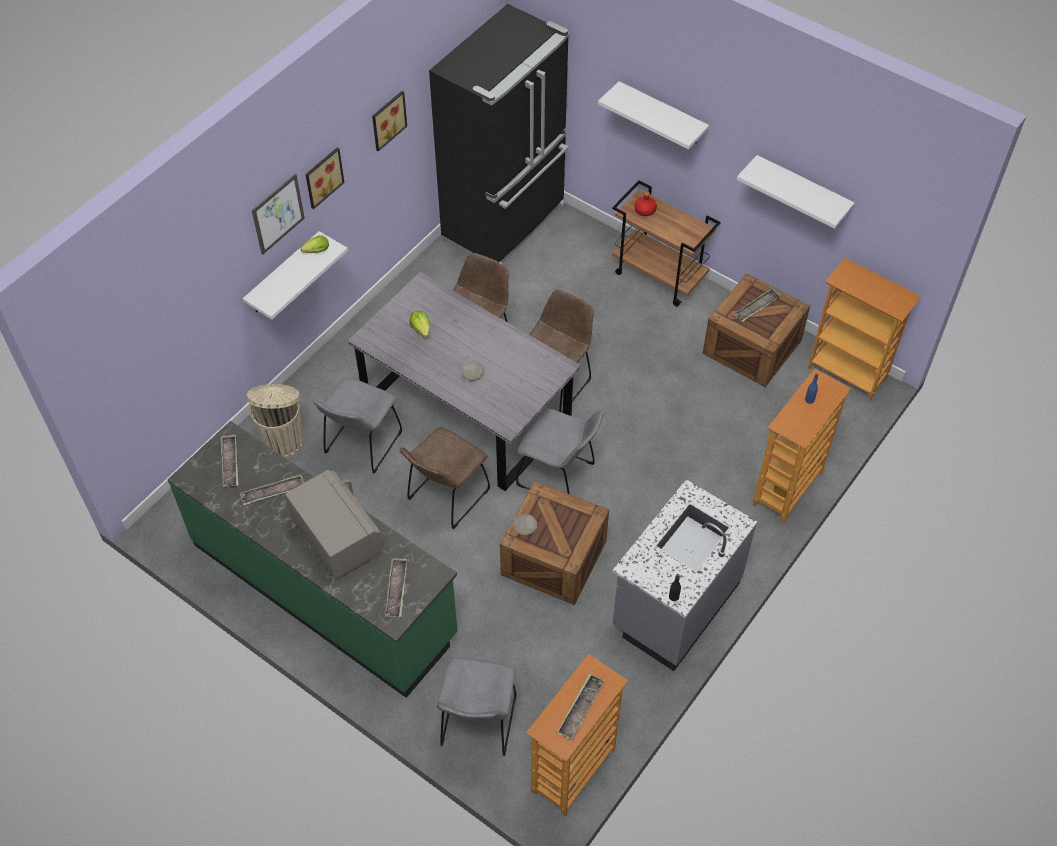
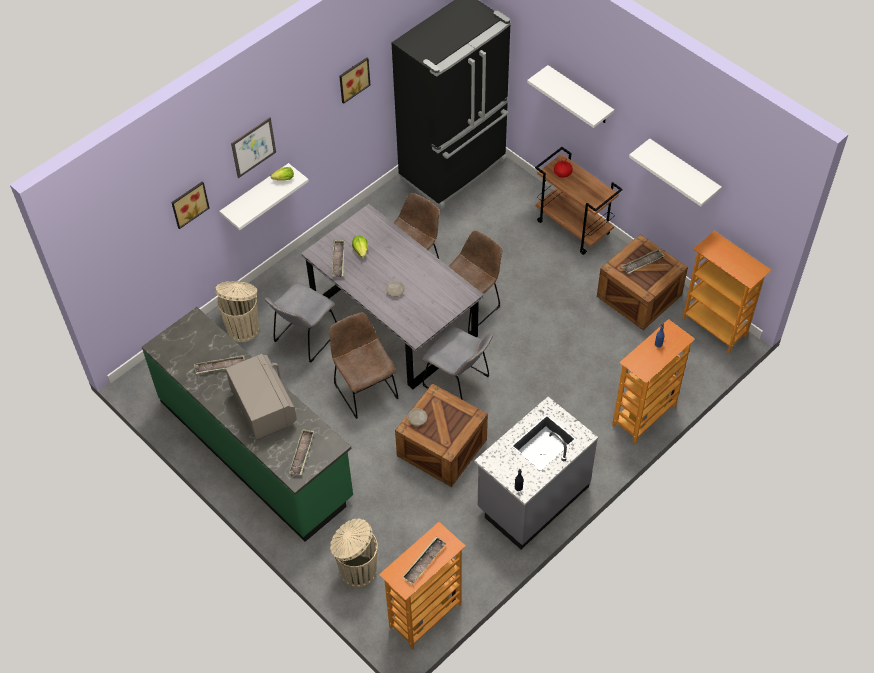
camera: 10 degrees right, 0 degrees up
(230, 463) = (191, 340): tray -> tray (338, 260)
(322, 176) = (293, 121): picture -> picture (188, 203)
(446, 497) = (364, 388): brown chair -> brown chair turned 105 degrees clockwise
(477, 725) = (357, 570): grey chair -> beige trash can

